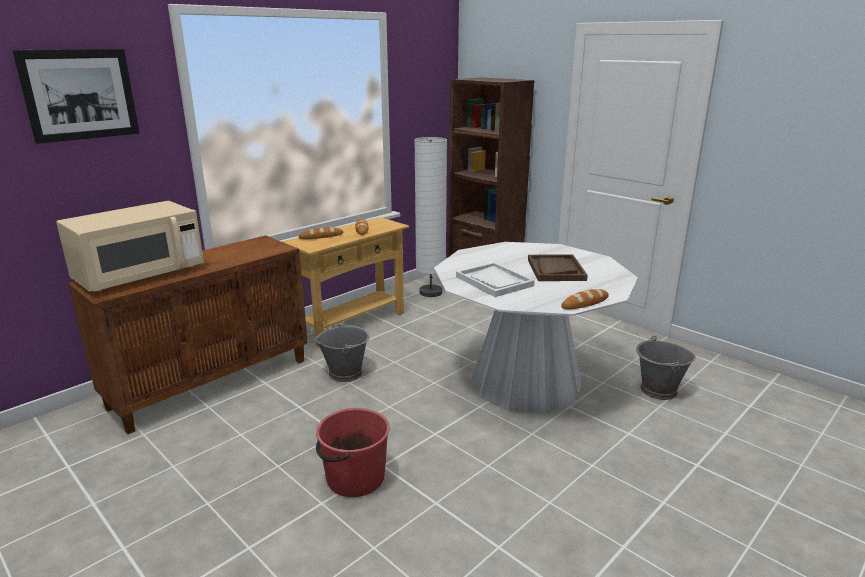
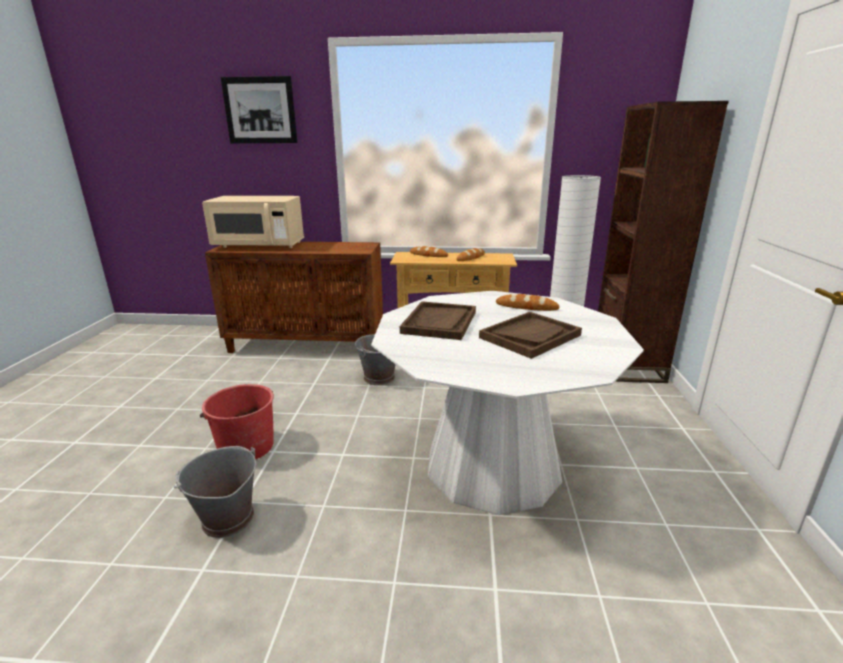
camera: 50 degrees right, 0 degrees up
(494, 281) = (439, 322): white tray -> brown tray
(585, 303) = (459, 375): bread -> bread (526, 307)
(658, 390) = (635, 579): grey bucket -> grey bucket (227, 519)

